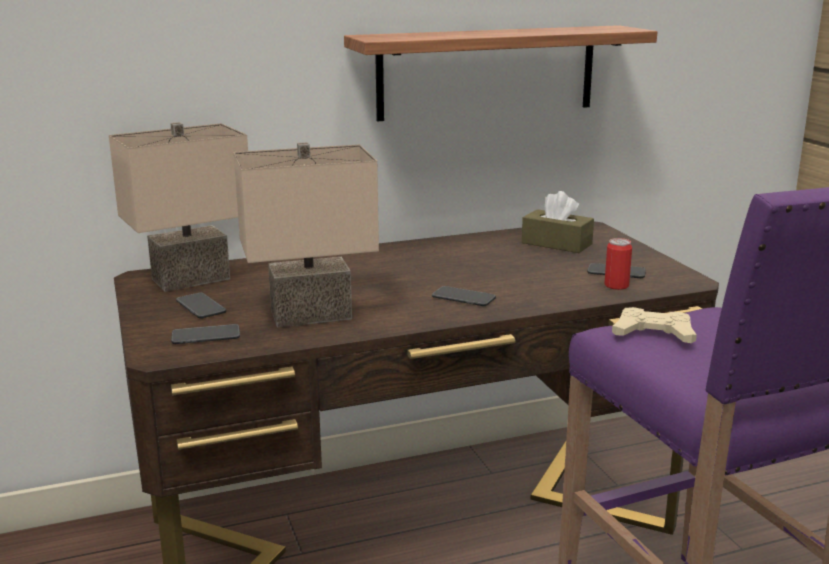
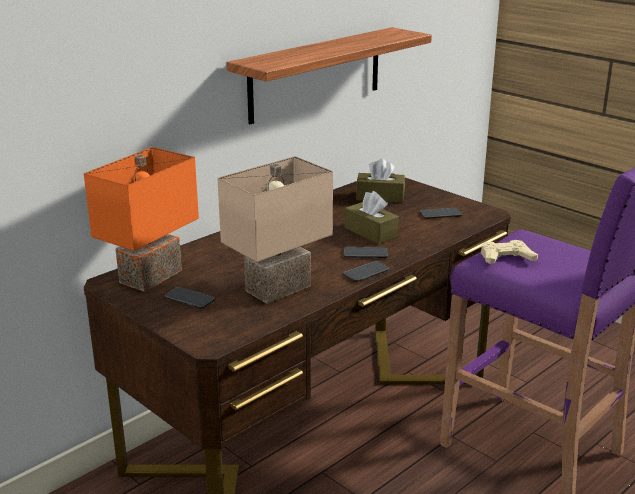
camera: 25 degrees left, 5 degrees up
(191, 278) = (149, 275): beige table lamp -> orange table lamp
(206, 336) = (224, 321): phone -> phone (366, 272)
(499, 277) = (371, 232): none -> brown tissue box
(616, 285) = (451, 225): can -> none

